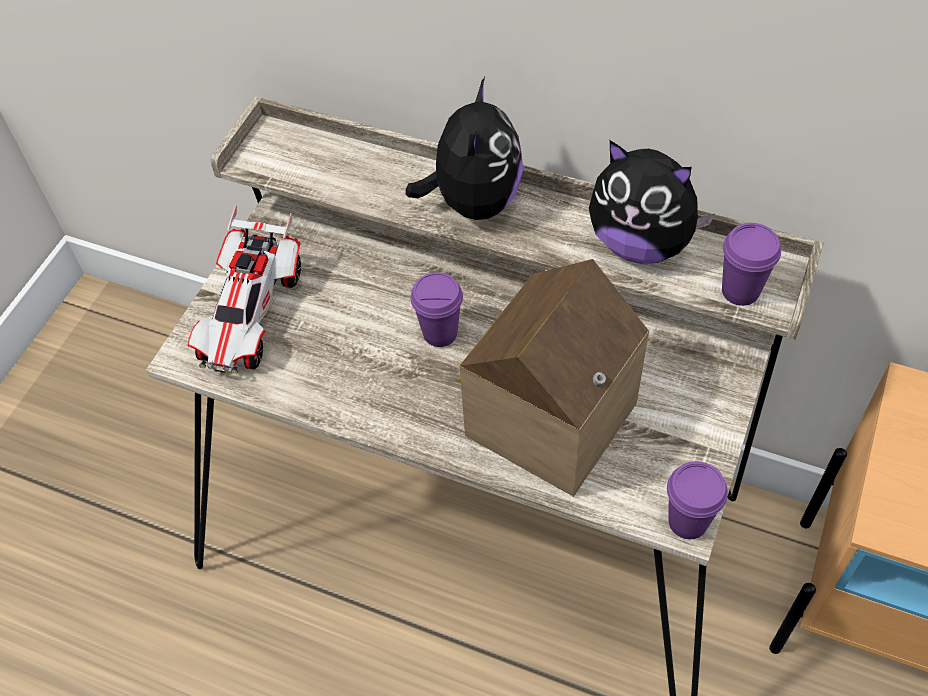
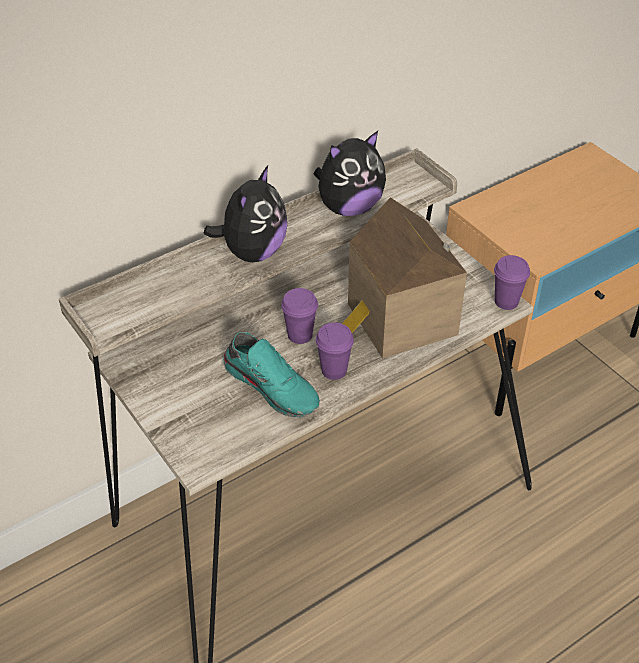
camera: 60 degrees left, 10 degrees down
(252, 315) = (198, 415): toy car -> none
(340, 355) = (273, 386): none -> turquoise shoe
(473, 202) = (252, 252): plush toy -> plush toy turned 75 degrees clockwise
(740, 291) = (413, 192): purple cup -> purple cup (334, 370)

